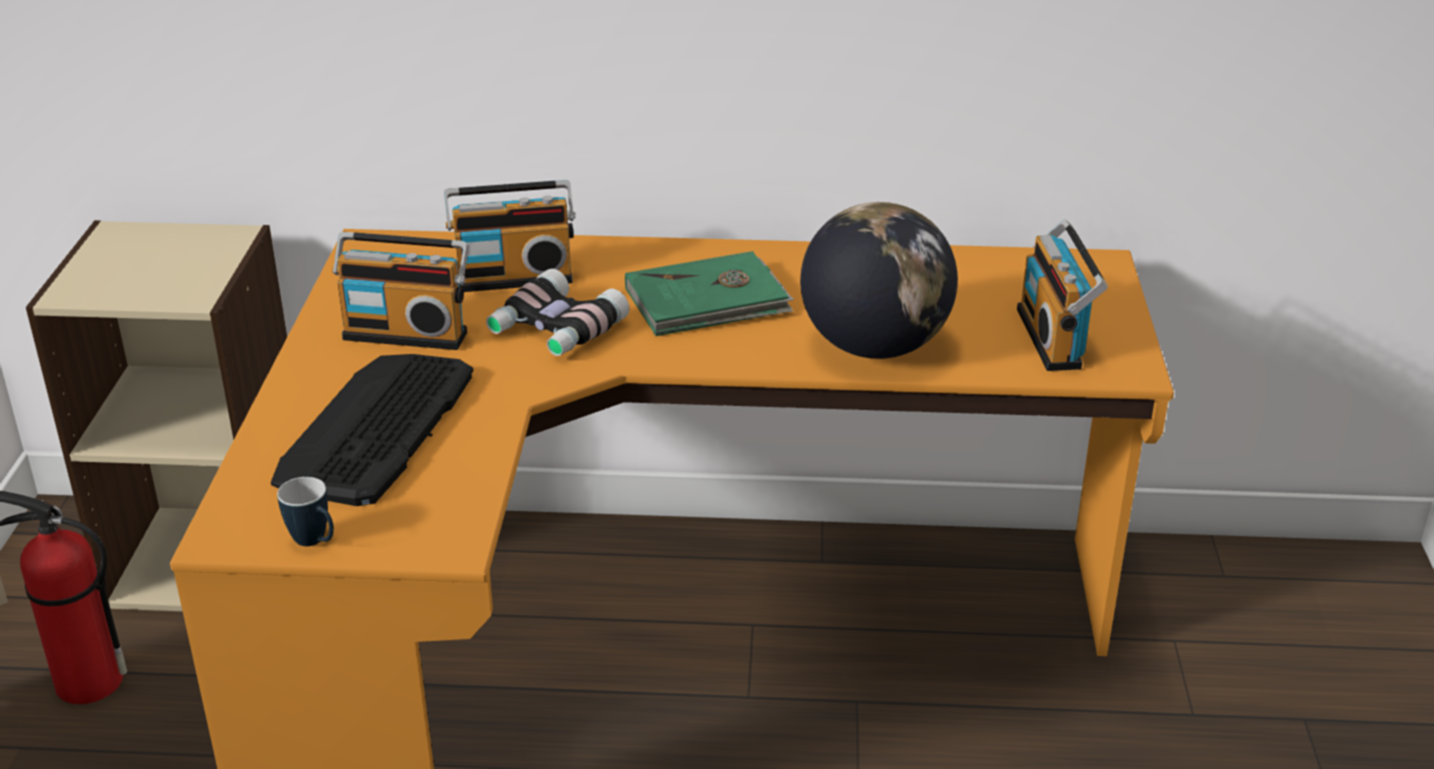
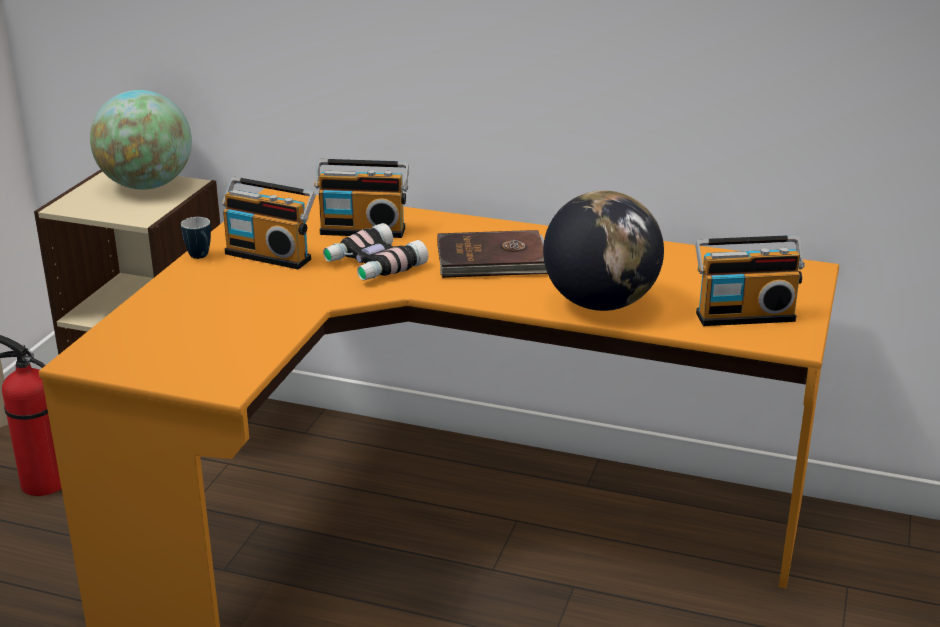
camera: 15 degrees right, 5 degrees down
(173, 245) = (146, 185): none -> globe
(315, 542) = (137, 372): mug -> mug (201, 257)
(376, 429) = (216, 310): keyboard -> none
(708, 301) = (493, 260): green book -> brown book
(1054, 338) = (744, 315): radio -> radio turned 105 degrees counterclockwise

